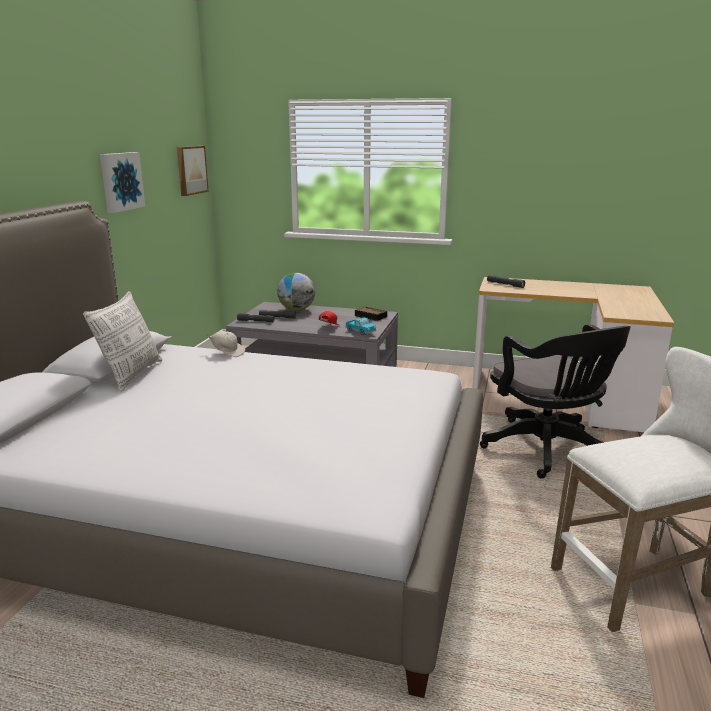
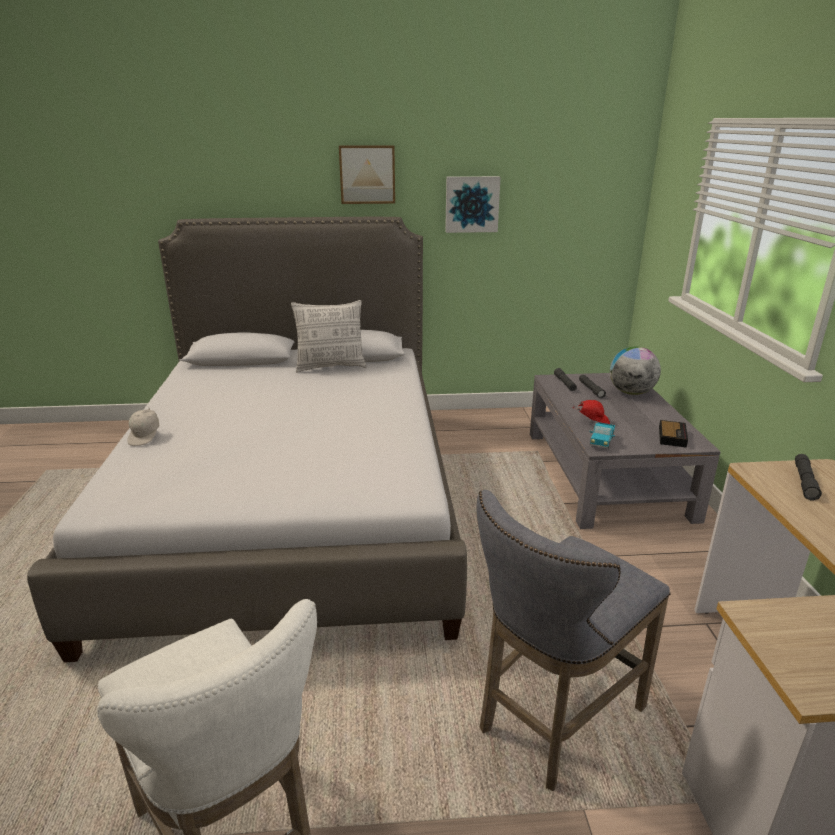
camera: 70 degrees right, 5 degrees up
(190, 170) = (602, 201): picture -> picture (367, 174)
(227, 352) = (406, 384): white cap -> white cap (146, 436)
(548, 451) = (553, 720): black office chair -> grey stool

